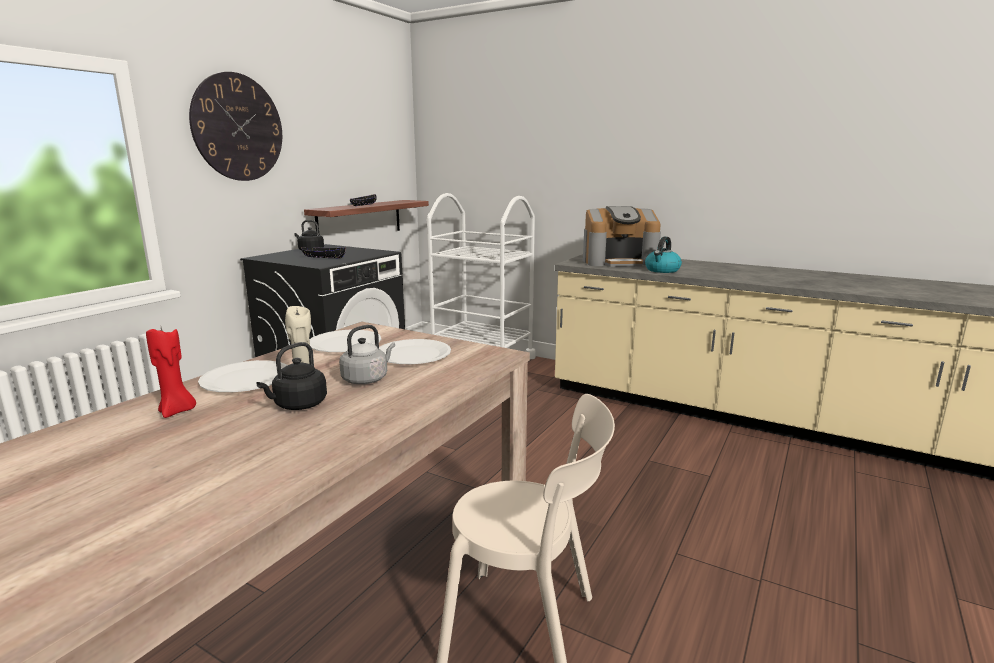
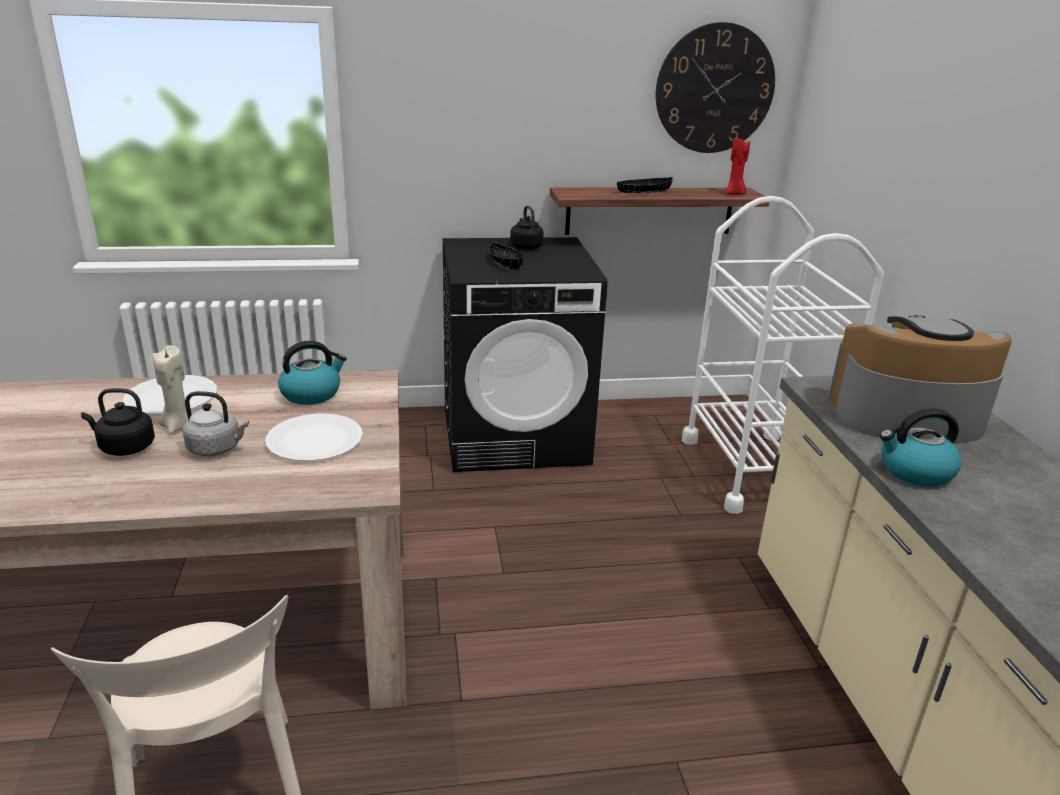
camera: 50 degrees right, 10 degrees up
(177, 411) = (79, 407): red candle -> red candle (734, 194)
(238, 127) = (464, 78): wall clock -> wall clock (714, 89)
(344, 343) = (312, 394): white plate -> kettle
(619, 261) = (904, 417): coffee machine -> coffee machine turned 135 degrees clockwise

